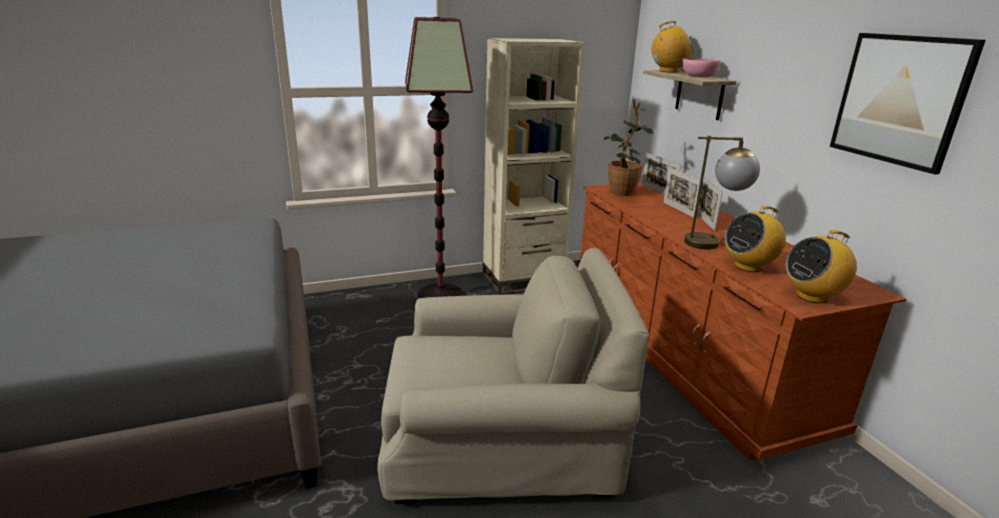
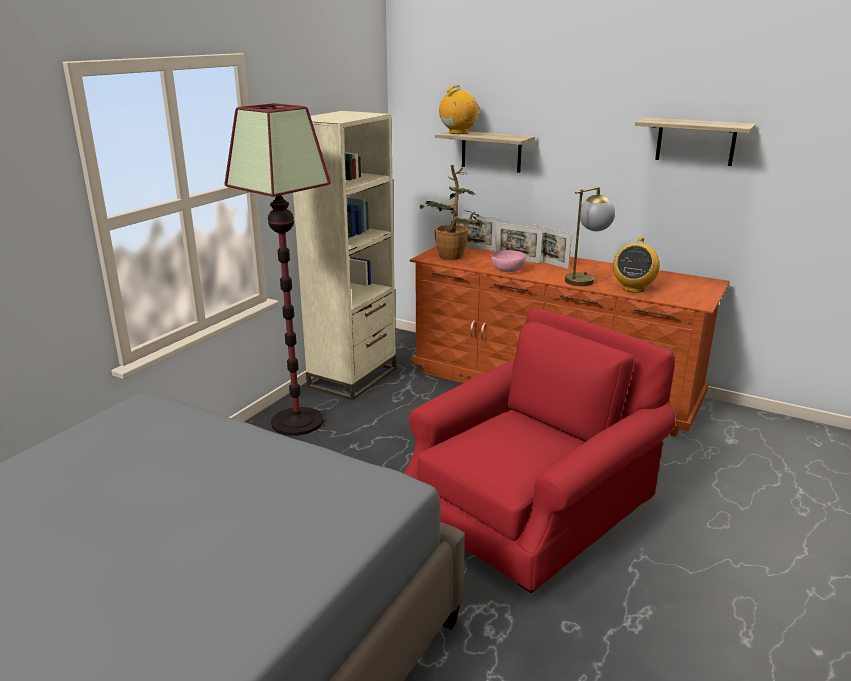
camera: 40 degrees left, 0 degrees up
(500, 440) = (530, 509): beige armchair -> red armchair
(698, 76) = (499, 136): pink bowl -> pink bowl (508, 270)
(812, 296) = (694, 296): radio -> none
(899, 100) = (695, 141): picture -> shelf

